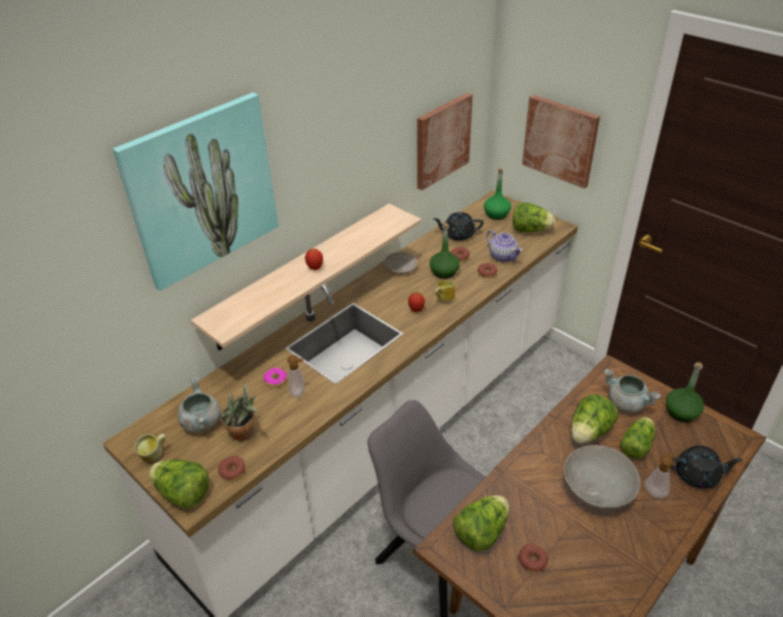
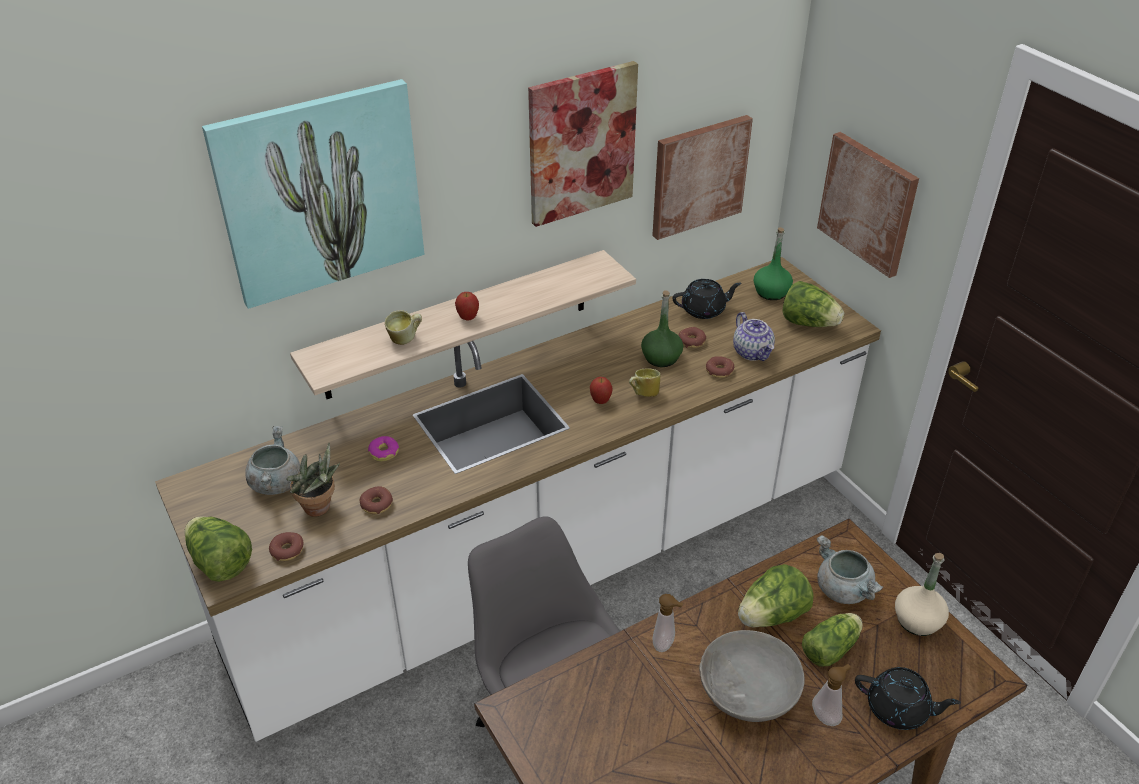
camera: 15 degrees right, 0 degrees up
(155, 455) = (207, 510): mug -> mug (405, 340)
(299, 393) = (406, 475): soap dispenser -> soap dispenser (665, 645)
(371, 127) = (581, 143): none -> picture
(400, 268) = (605, 340): beige plate -> none
(458, 234) = (704, 310): black teapot -> black teapot turned 150 degrees clockwise
(481, 532) = (568, 706): lettuce -> none
(532, 561) = (618, 758): donut -> donut (376, 504)
(681, 412) = (917, 620): green bottle -> beige bottle

